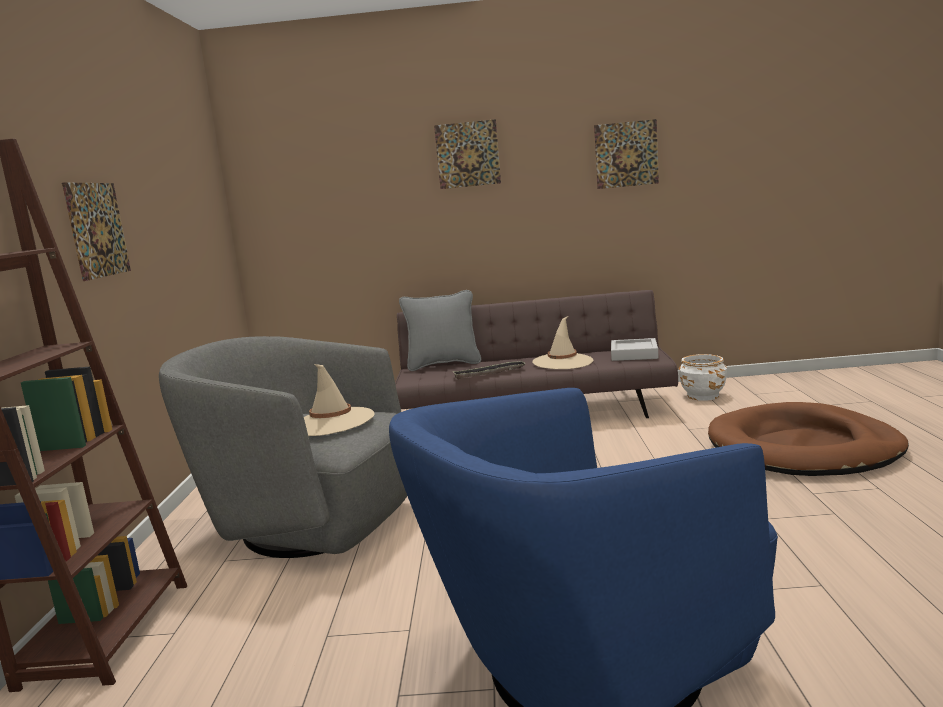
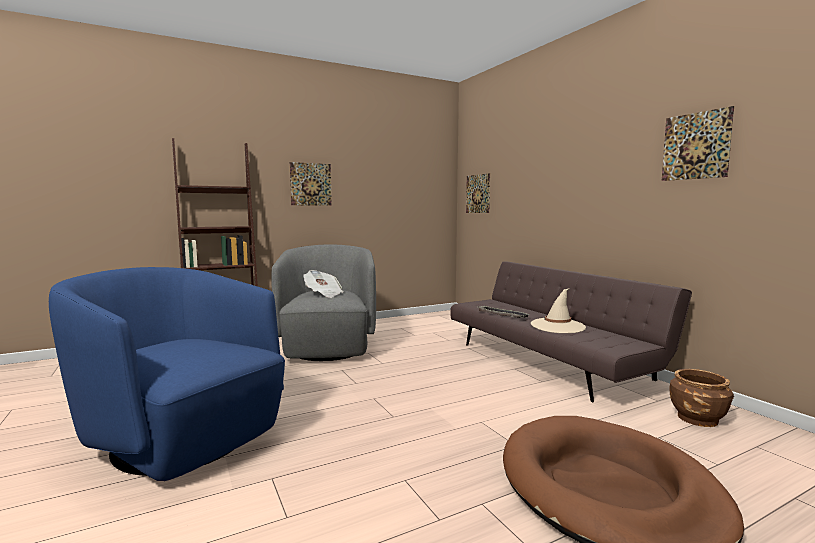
camera: 60 degrees right, 5 degrees down
(331, 422) = (323, 294): beige hat -> newspaper
(443, 364) = (510, 304): grey pillow -> none
(467, 154) = (568, 149): picture -> picture (478, 193)
(634, 354) = (615, 341): grey tray -> none
(703, 396) = (697, 419): white planter -> brown planter

